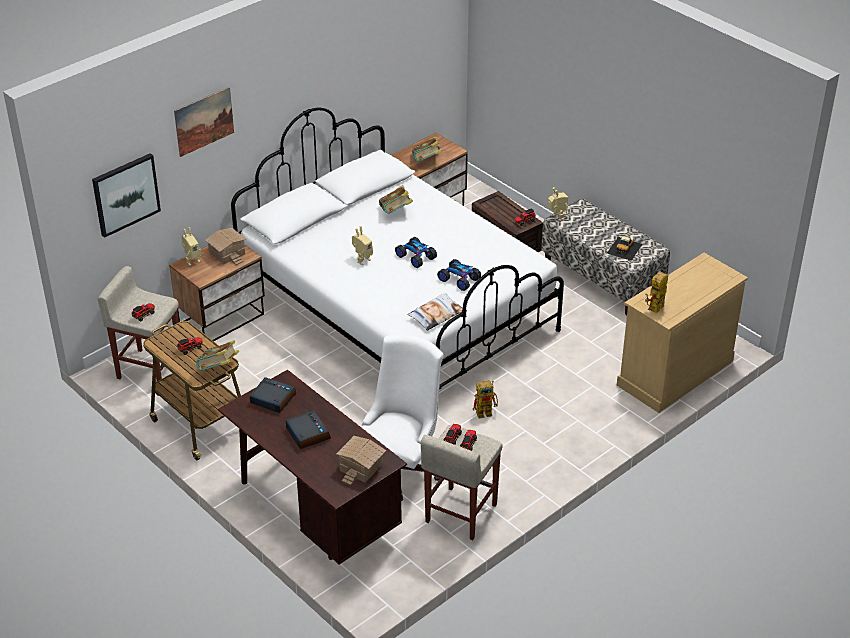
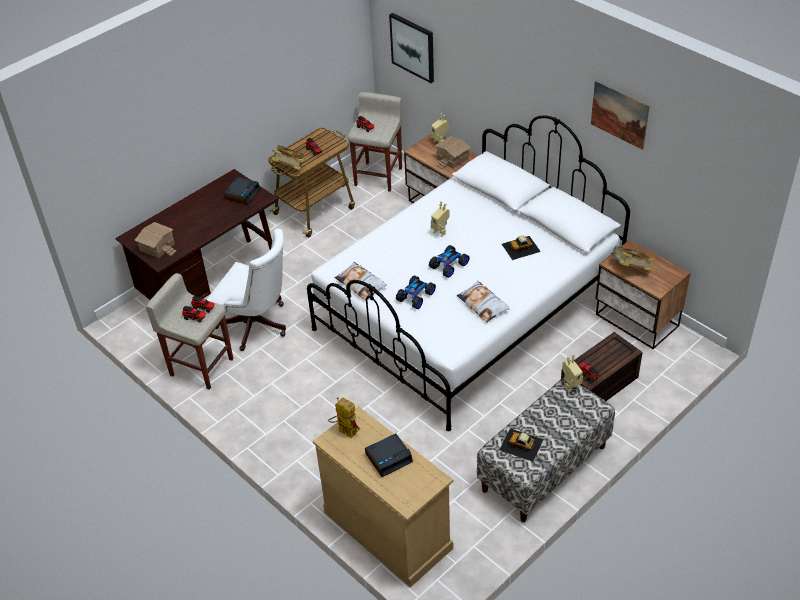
camera: 90 degrees right, 5 degrees up
(204, 121) = (475, 46): picture -> picture (619, 114)
(307, 433) = (200, 216): alarm clock -> alarm clock (389, 457)
(396, 212) = (521, 247): book -> toy car
(474, 239) = (483, 304): none -> pillow
(487, 412) = (327, 379): toy robot -> none

